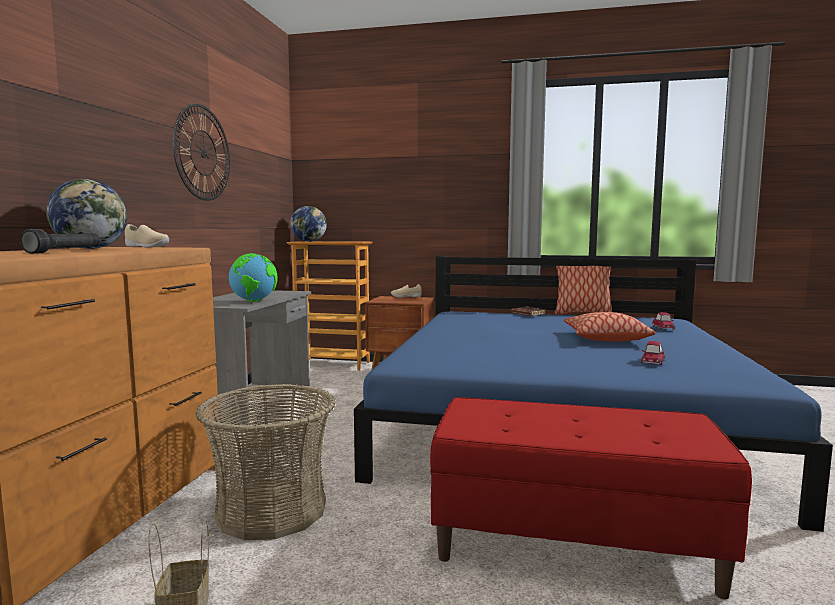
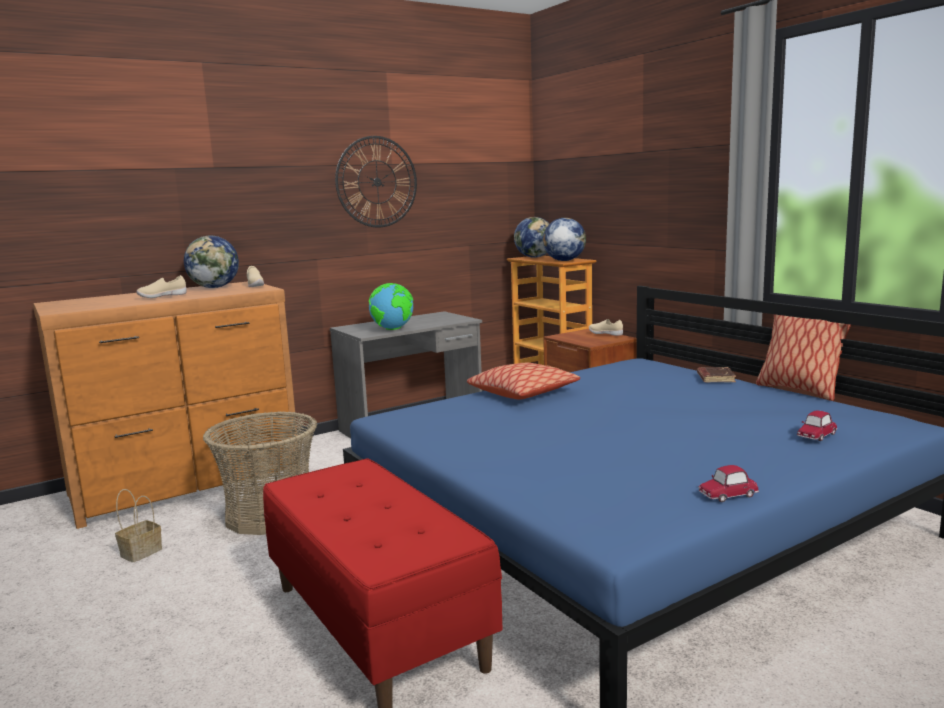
camera: 45 degrees right, 5 degrees up
(65, 252) = (162, 297): black flashlight -> beige shoe
(350, 241) = (564, 260): none -> globe
(605, 338) = (675, 432): pillow -> pillow (523, 393)
(652, 362) = (610, 474): toy car -> toy car (727, 494)

